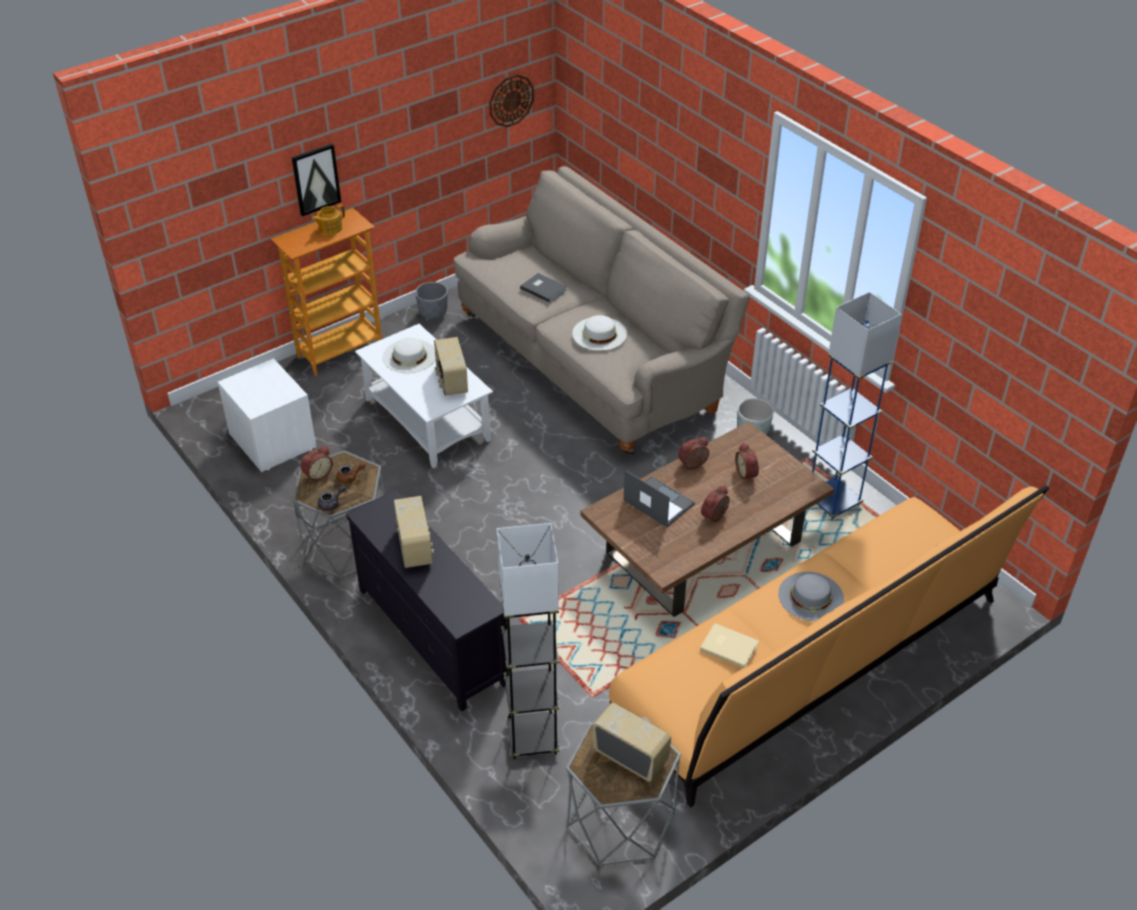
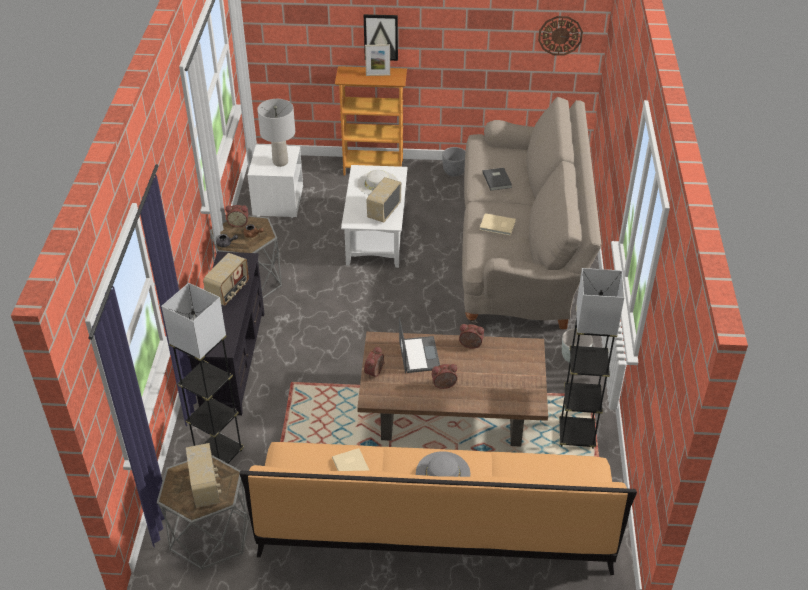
camera: 40 degrees right, 0 degrees up
(273, 386) = (280, 162): none -> grey table lamp
(330, 228) = (378, 75): teapot -> picture frame
(599, 333) = (497, 226): white hat -> beige book
(747, 474) = (499, 371): alarm clock -> alarm clock (375, 372)
(833, 502) = (576, 435): blue floor lamp -> grey floor lamp

